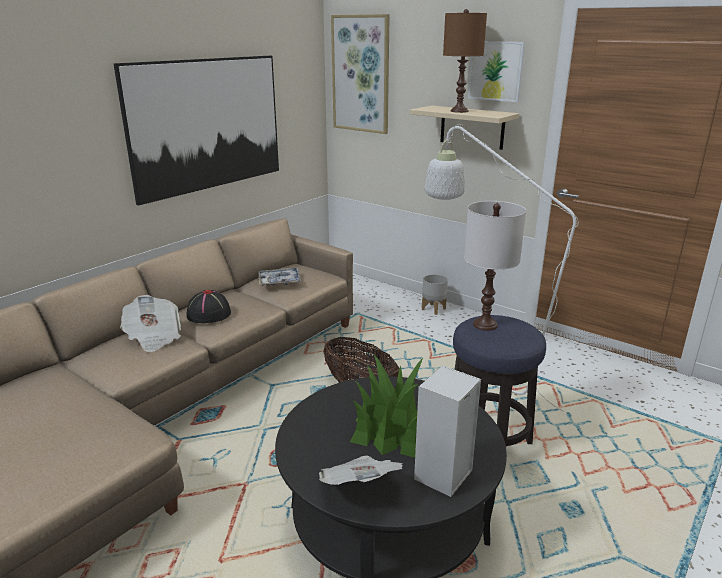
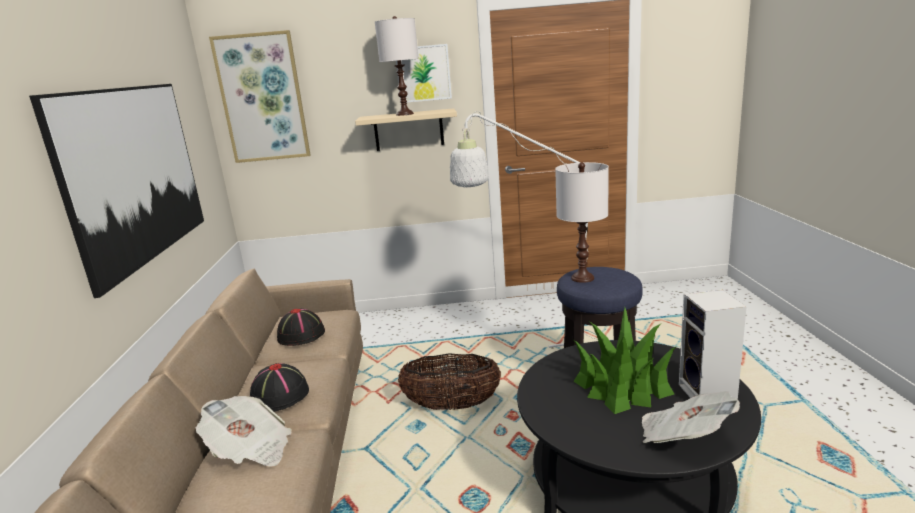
camera: 40 degrees left, 5 degrees down
(279, 281) = (301, 335): tray -> black hat
(434, 309) = (413, 316): grey planter -> none
(459, 111) = (405, 114): brown table lamp -> white table lamp

